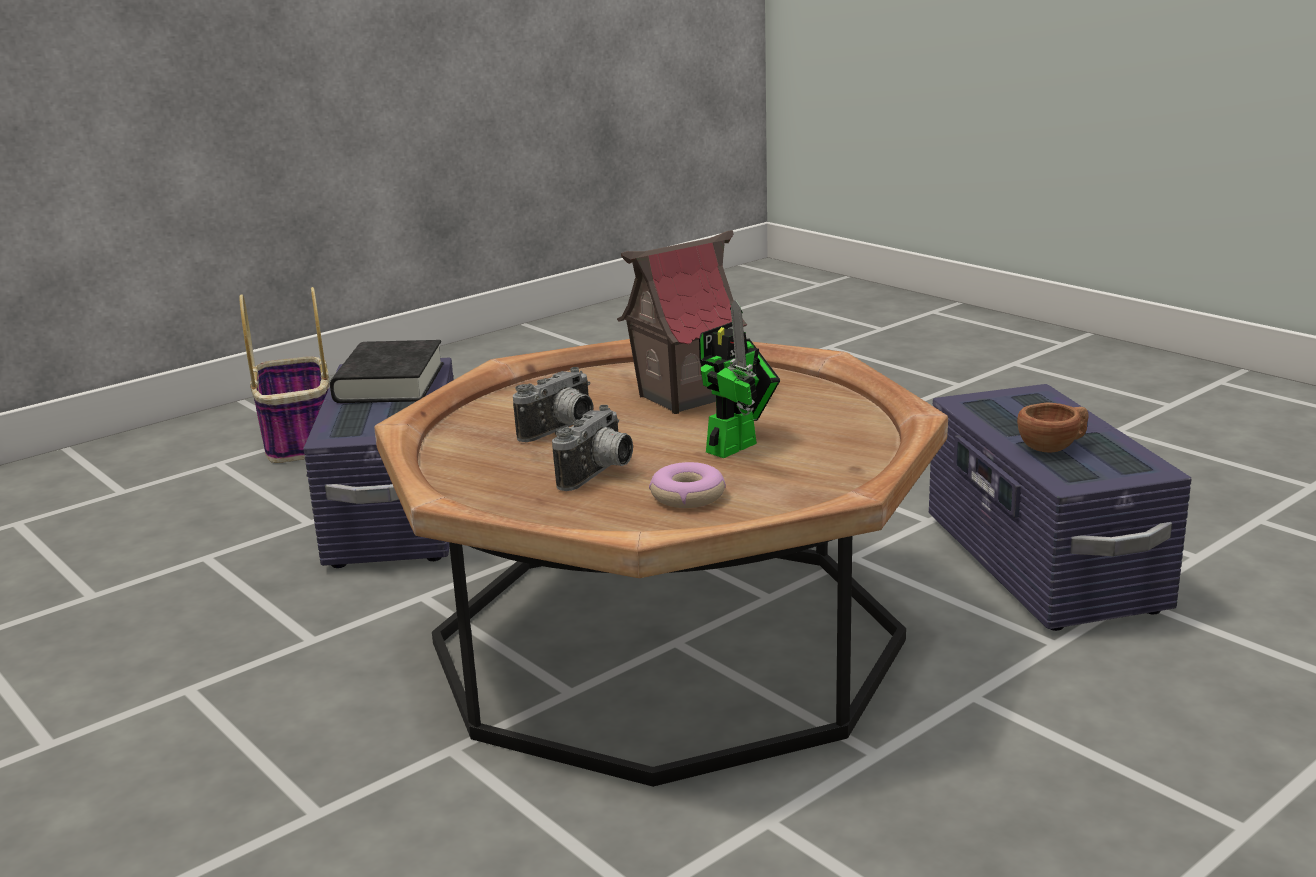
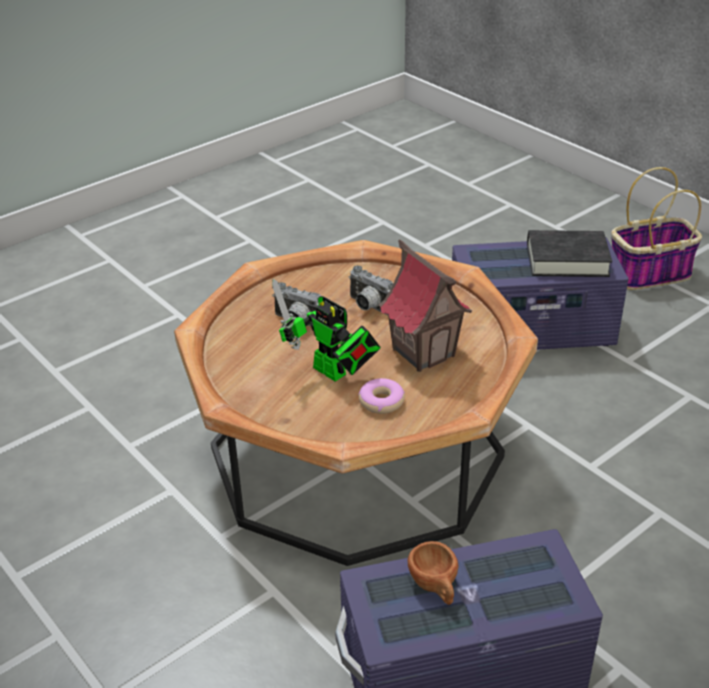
camera: 90 degrees right, 15 degrees up
(687, 496) = (260, 354): donut -> donut (381, 401)

